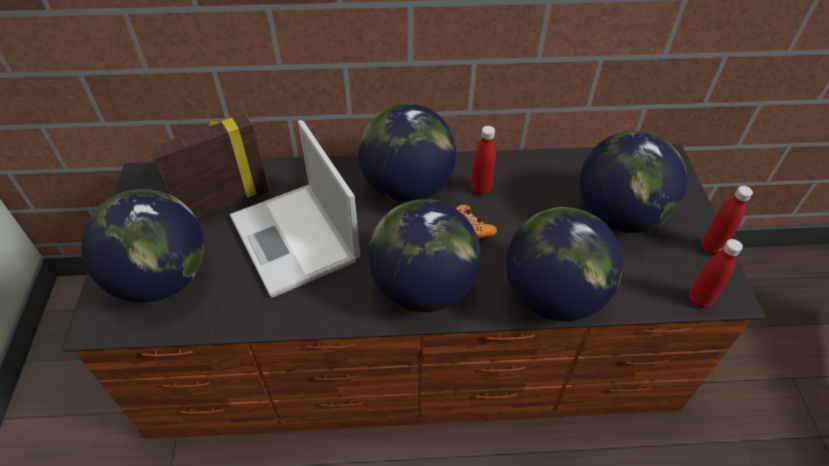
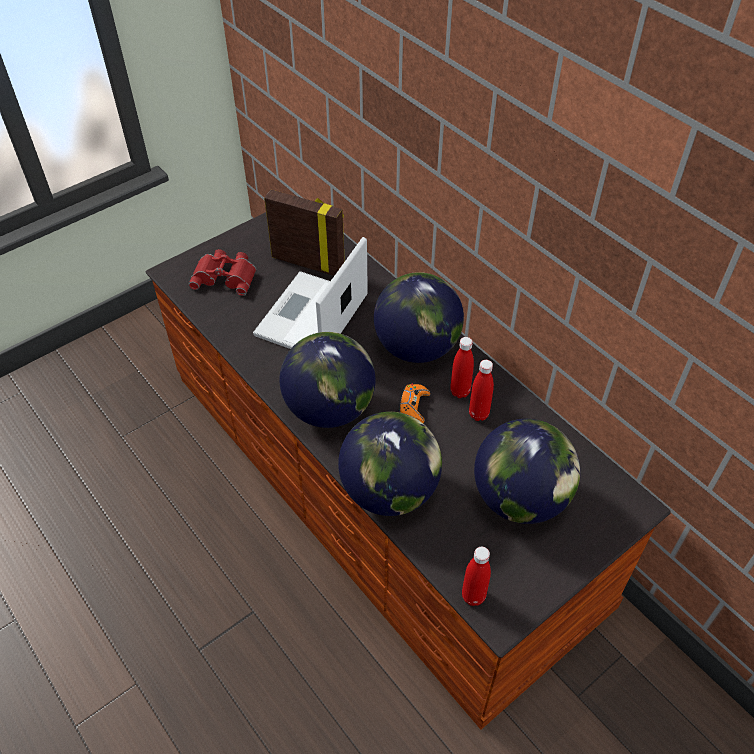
camera: 55 degrees right, 0 degrees up
(162, 277) = (225, 276): globe -> red binoculars
(711, 248) = (546, 584): red bottle -> red bottle (478, 414)

